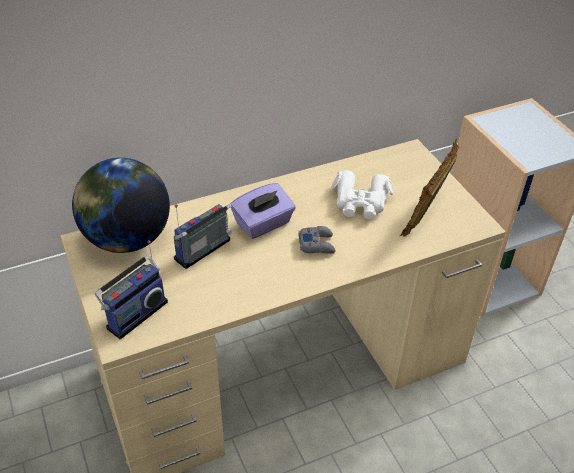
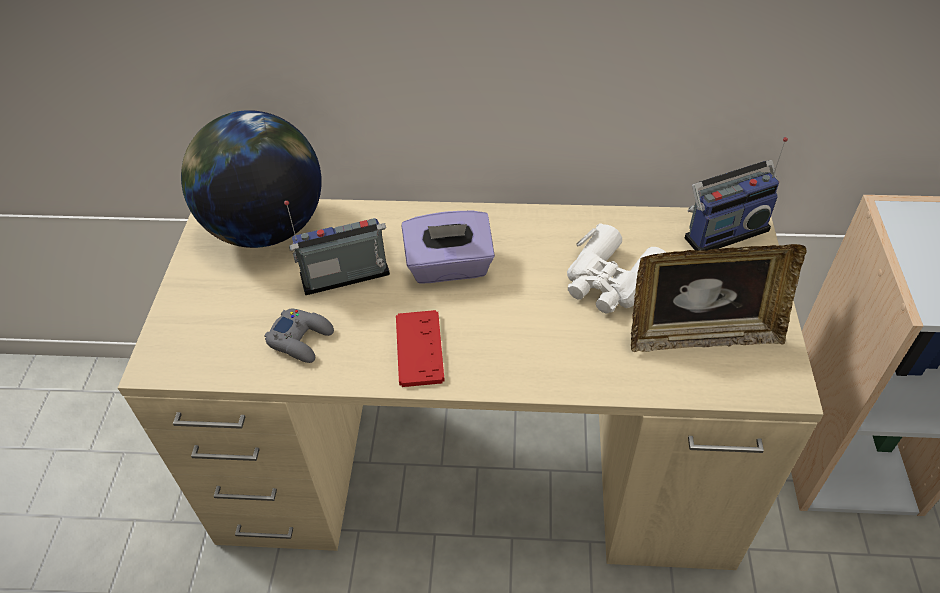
camera: 30 degrees right, 5 degrees up
(135, 313) = (202, 333): radio -> radio (723, 231)
(279, 274) = (419, 349): none -> red game controller
(317, 244) = (503, 323): grey game controller -> grey game controller (301, 339)
(426, 214) = (702, 336): picture frame -> picture frame turned 150 degrees counterclockwise

